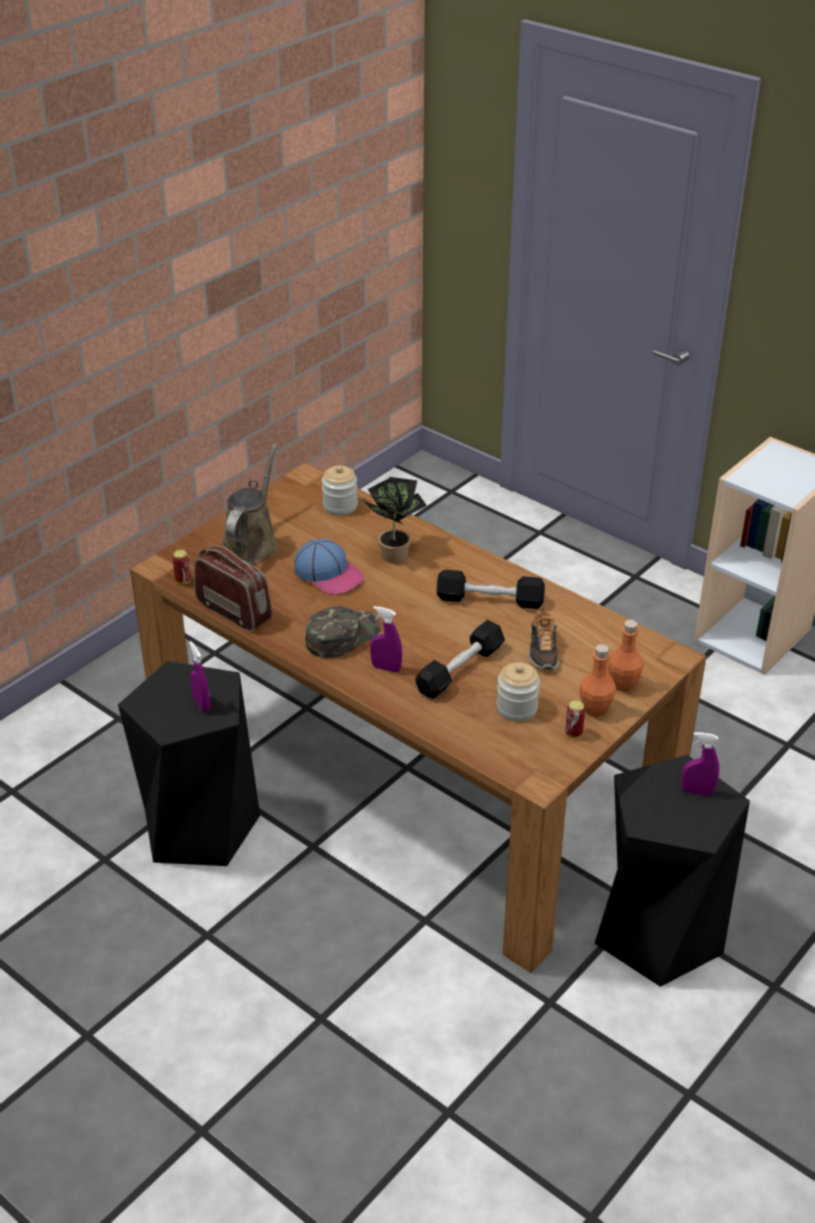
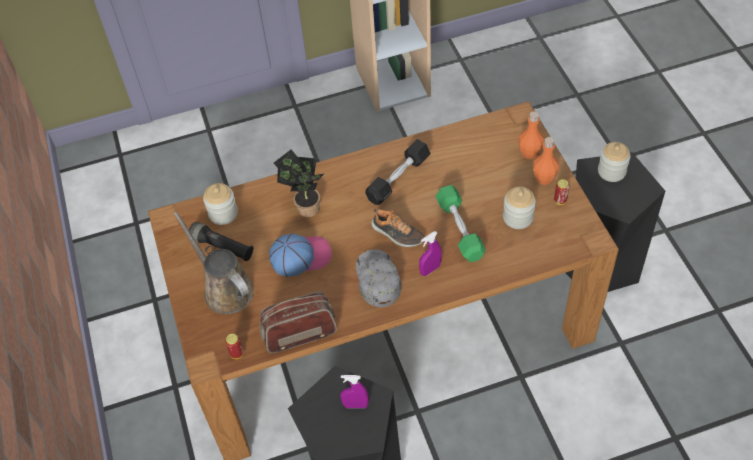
camera: 55 degrees left, 15 degrees up
(299, 522) = (222, 247): none -> black flashlight
(342, 635) = (377, 279): green cap -> grey cap
(460, 669) = (460, 229): black dumbbell -> green dumbbell
(542, 650) = (470, 176): shoe -> shoe (397, 234)
(697, 792) = (611, 171): purple spray bottle -> jar

